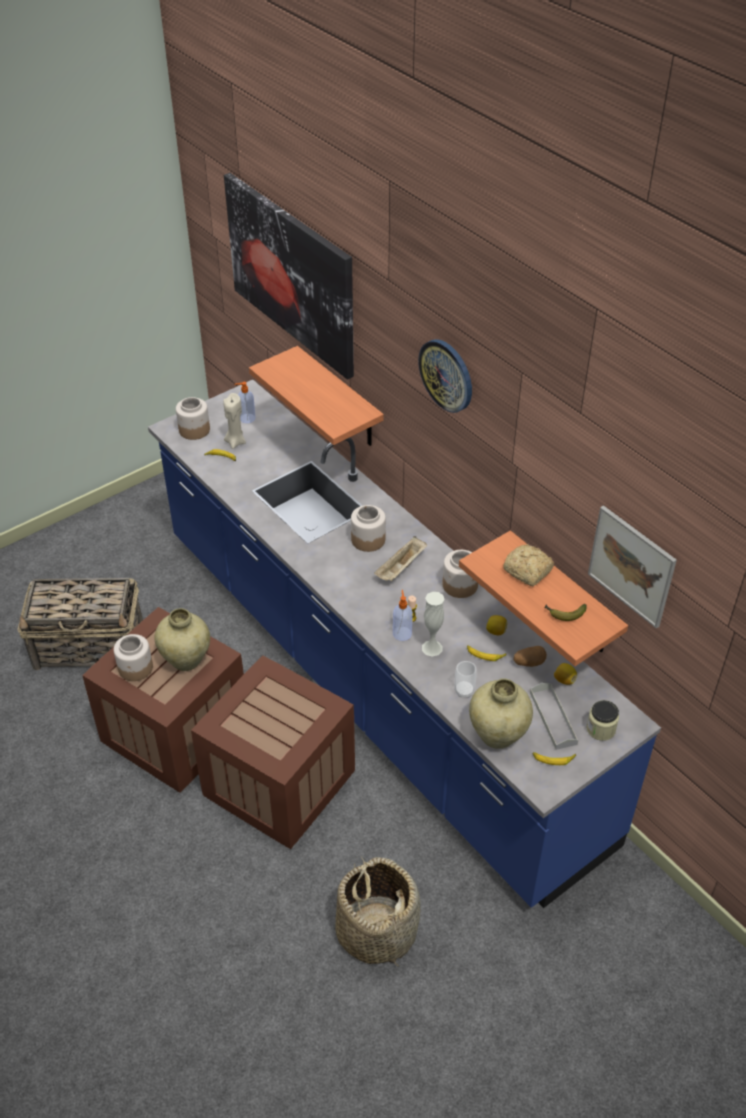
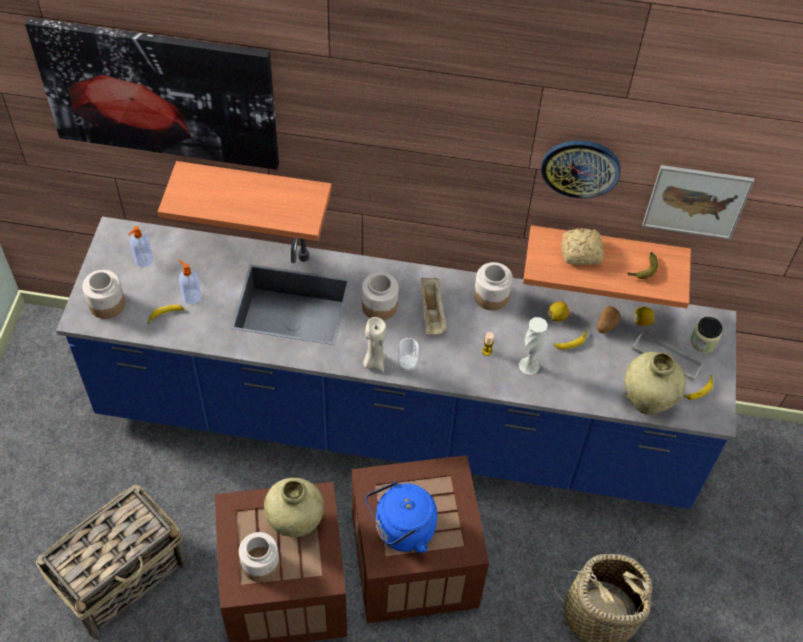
camera: 45 degrees left, 10 degrees up
(235, 442) = (160, 290): beige candle -> beige candle (374, 361)
(248, 717) = (401, 531): none -> blue kettle
(402, 633) = (494, 369): soap dispenser -> soap dispenser (191, 296)
(446, 375) = (433, 120): wall clock -> wall clock (580, 167)
(464, 691) = (588, 383): cup -> cup (407, 364)

